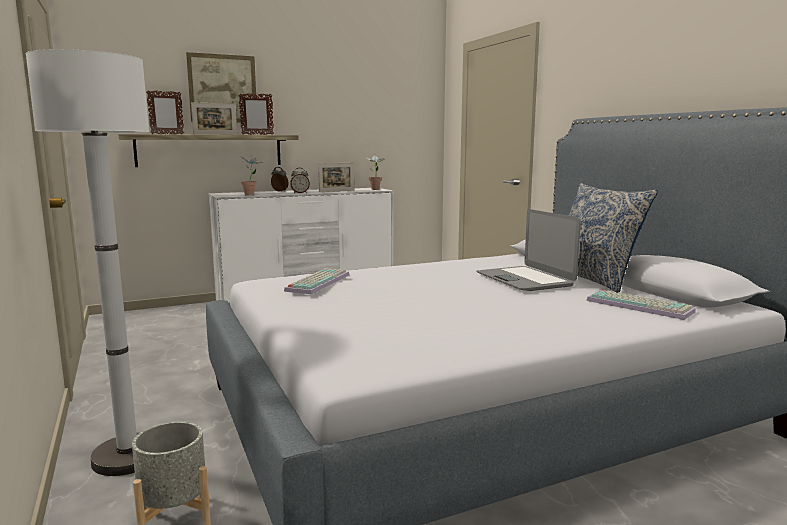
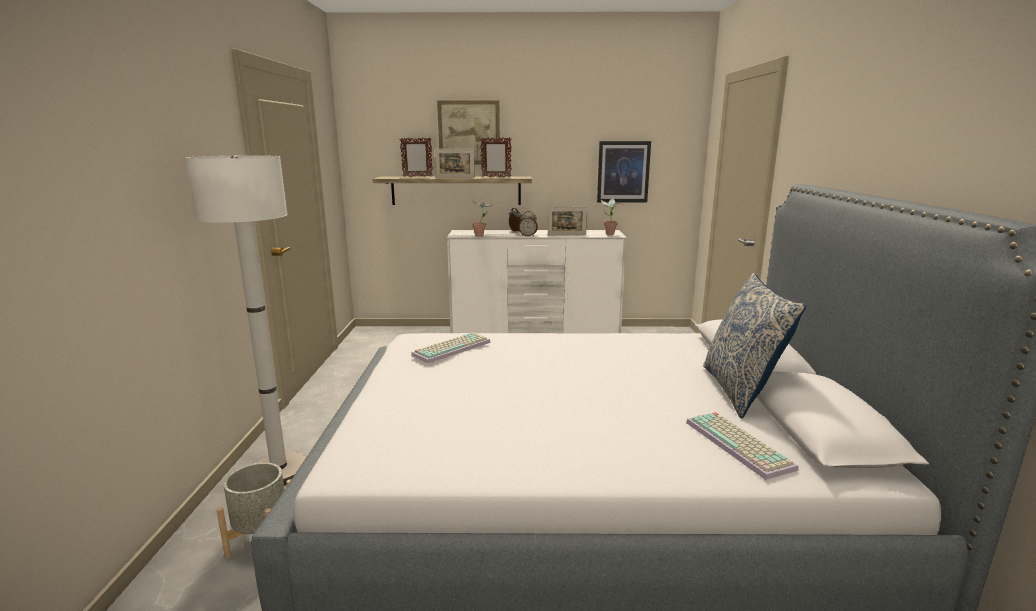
camera: 25 degrees right, 5 degrees up
(376, 132) = (623, 172): none -> picture
(525, 280) = (658, 377): laptop -> none

